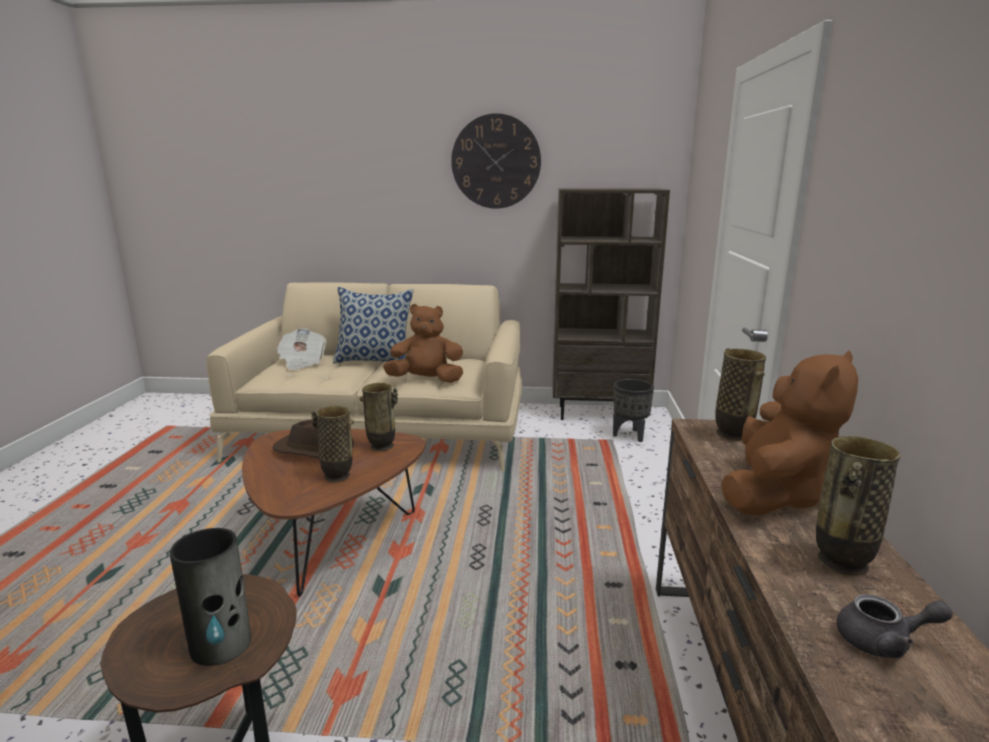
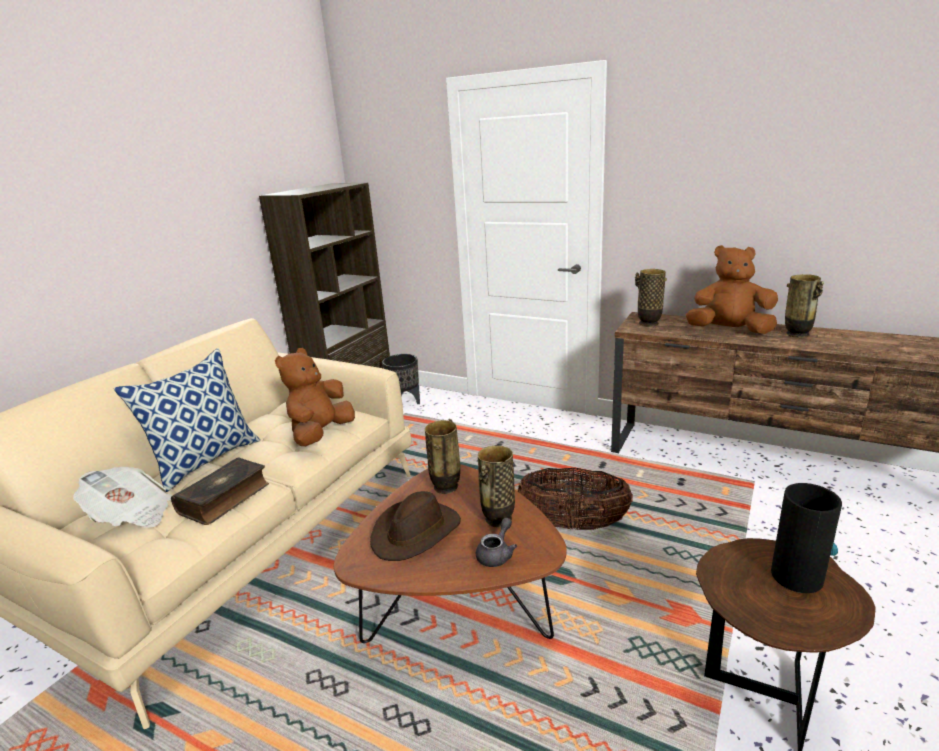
camera: 65 degrees left, 5 degrees up
(325, 377) = (225, 499): none -> book
(476, 582) = (573, 524): none -> basket
(496, 162) = (191, 173): wall clock -> none
(774, 495) = (729, 331): brown plush toy -> brown plush toy turned 45 degrees counterclockwise
(883, 642) = (857, 342): grey teapot -> grey teapot (497, 554)

